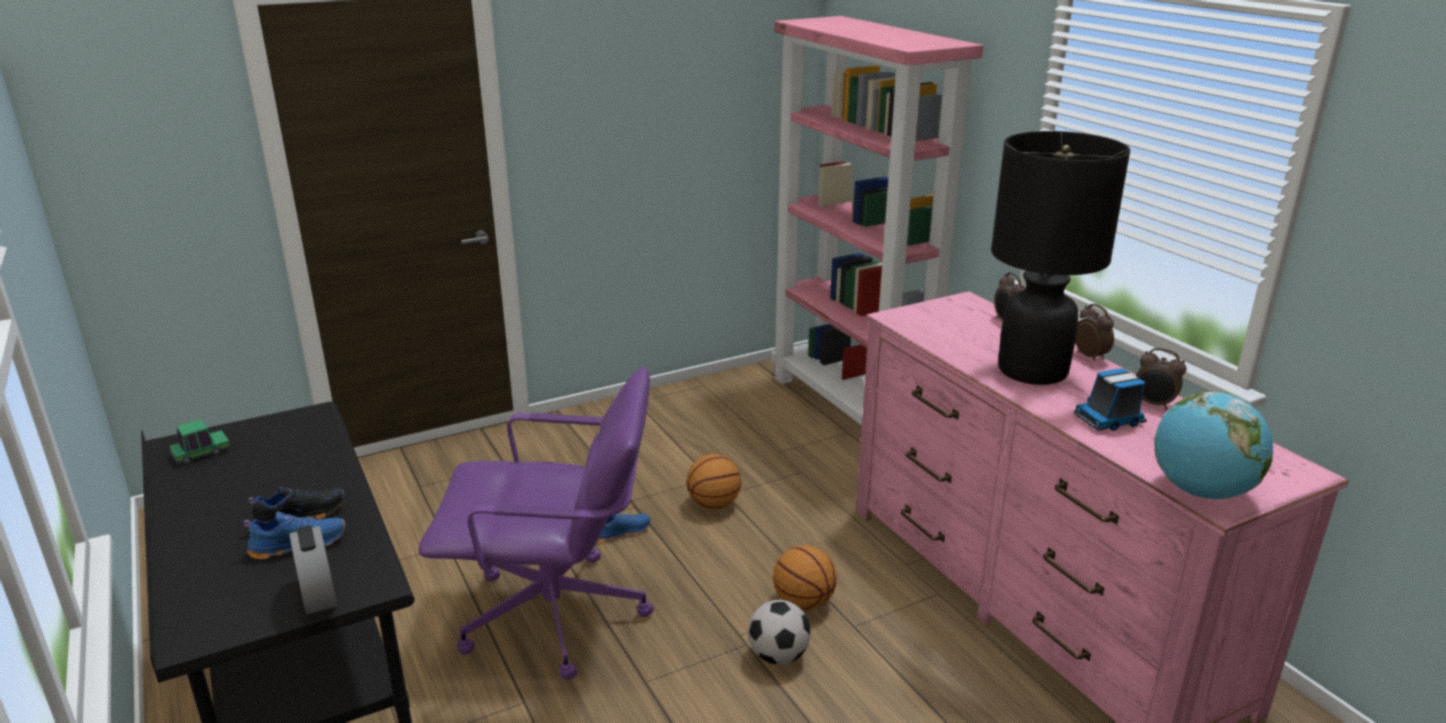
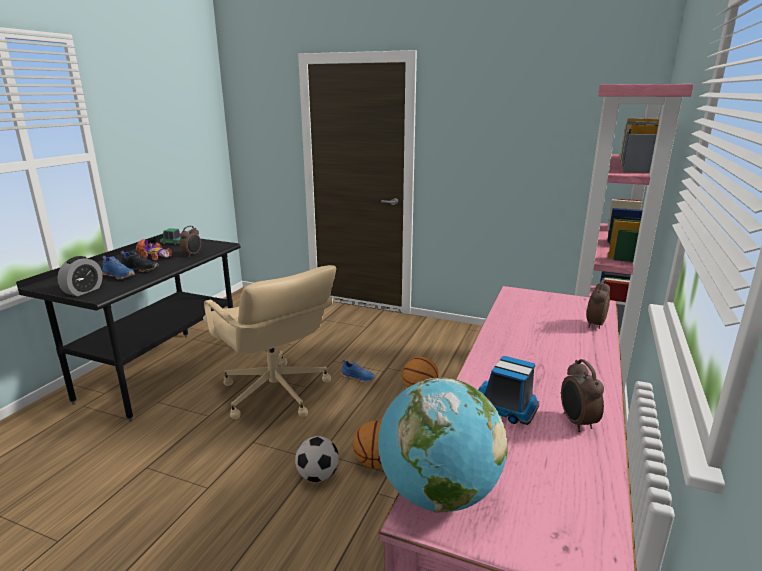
camera: 50 degrees right, 5 degrees down
(245, 489) = (154, 256): none -> toy car
(556, 616) = (275, 393): purple office chair -> beige office chair
(1032, 371) = (530, 355): black table lamp -> none
(1090, 356) = (610, 370): alarm clock -> alarm clock (192, 255)

